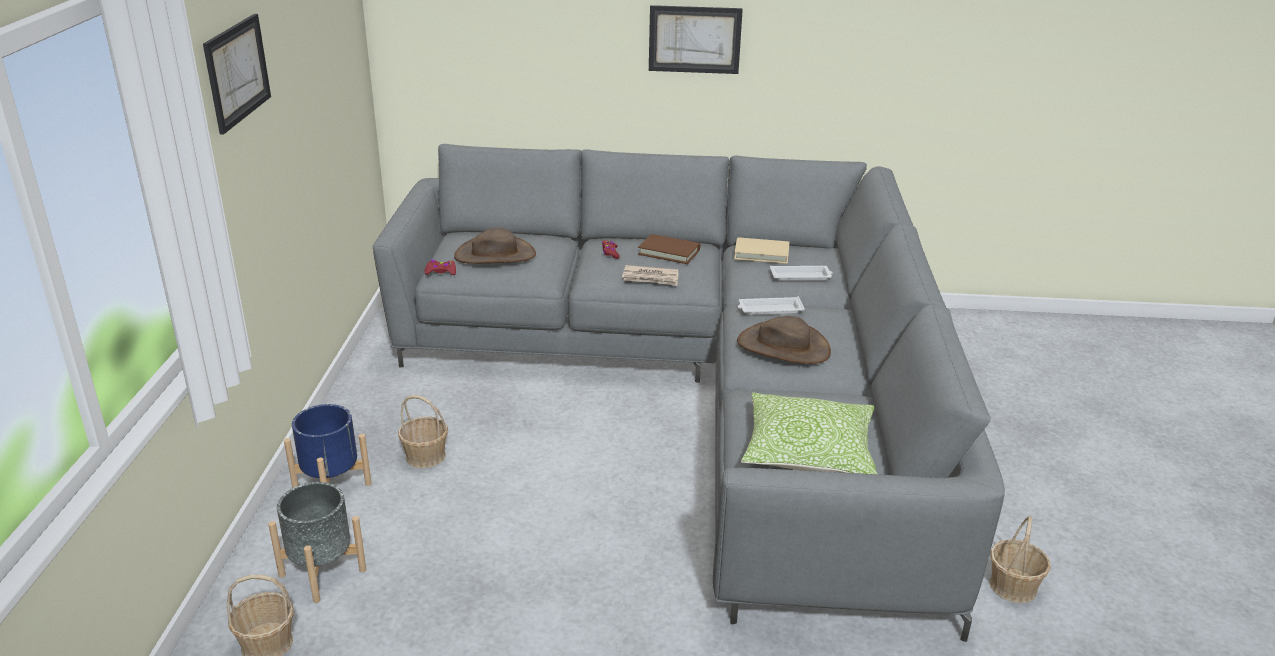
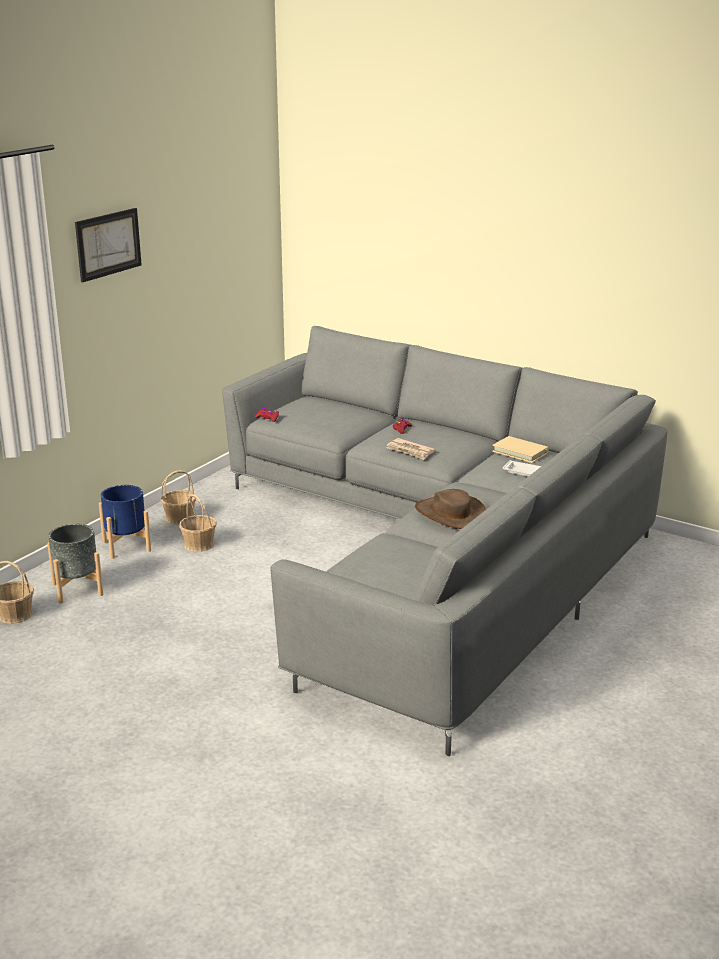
camera: 30 degrees right, 5 degrees down
(495, 255) = (316, 414): brown hat -> none
(669, 252) = (446, 437): brown book -> none
(694, 39) = (508, 264): picture -> none
(769, 310) = (473, 489): white tray -> none
(808, 452) = (380, 577): pillow -> none
(1013, 586) = (529, 739): basket -> basket (180, 518)

